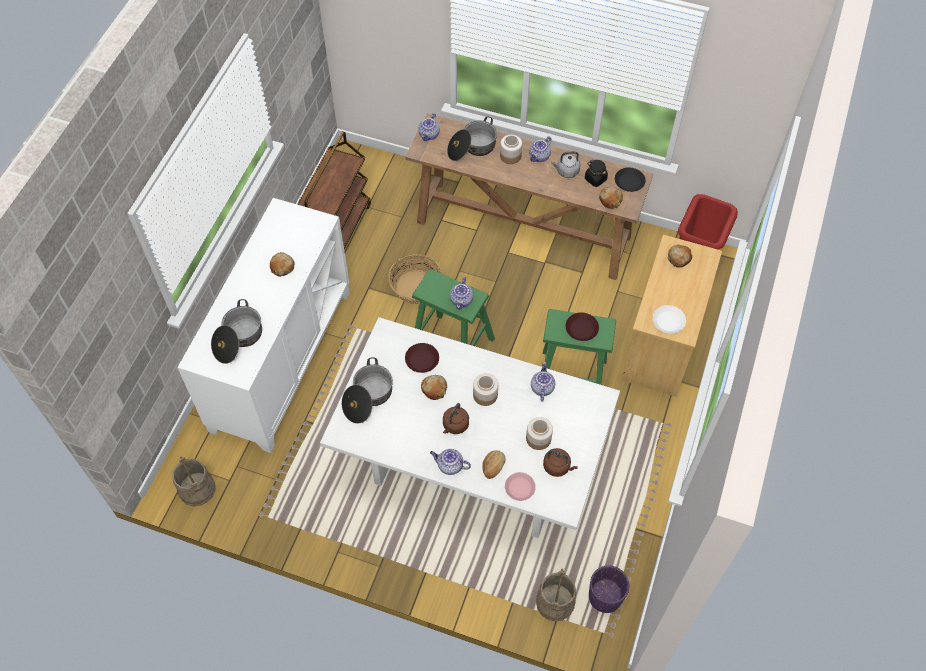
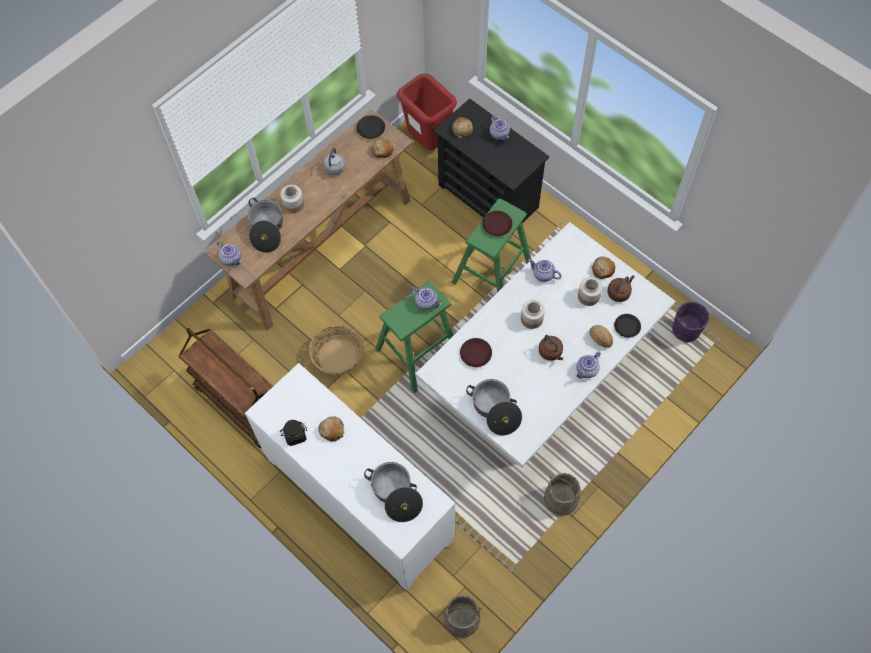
camera: 65 degrees left, 5 degrees up
(434, 389) = (509, 355): bread -> bread (602, 269)
(519, 488) = (627, 327): pink plate -> black plate
(539, 157) = (307, 182): teapot -> teapot (499, 134)
(554, 602) = (677, 367): beige bucket -> beige bucket (560, 499)
(595, 179) = (354, 152): black jar -> black jar (295, 435)
(661, 346) = (488, 196): beige dresser -> black dresser
(668, 321) = (518, 163): white plate -> none

